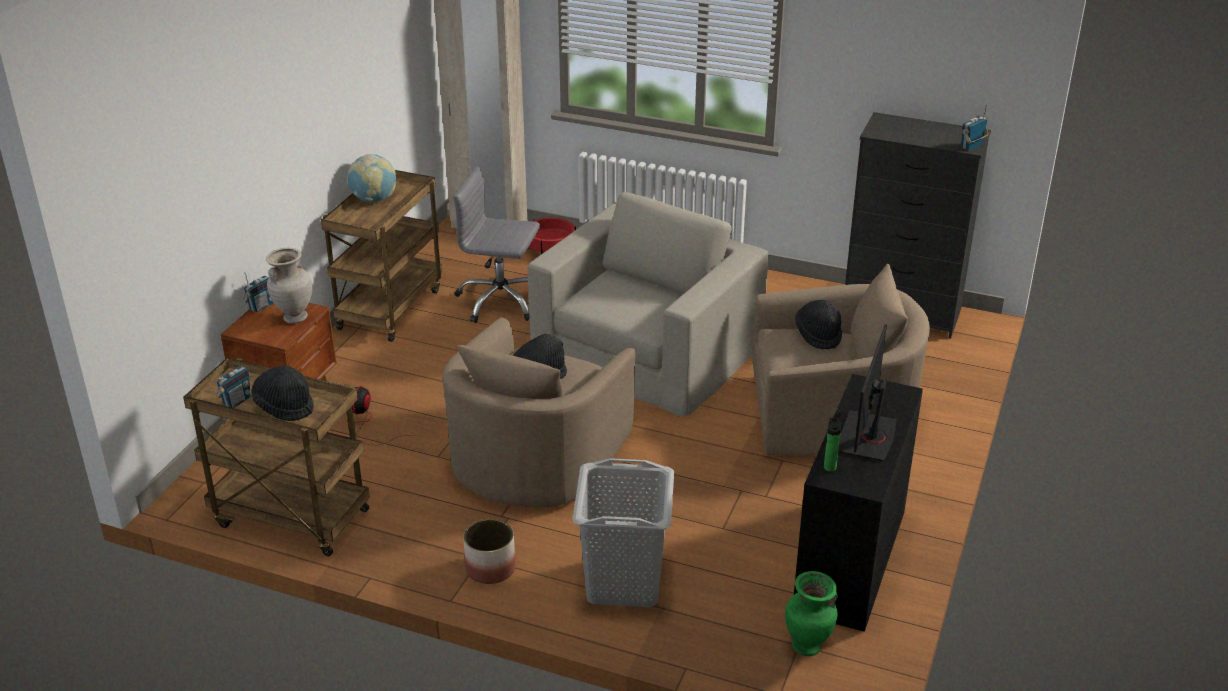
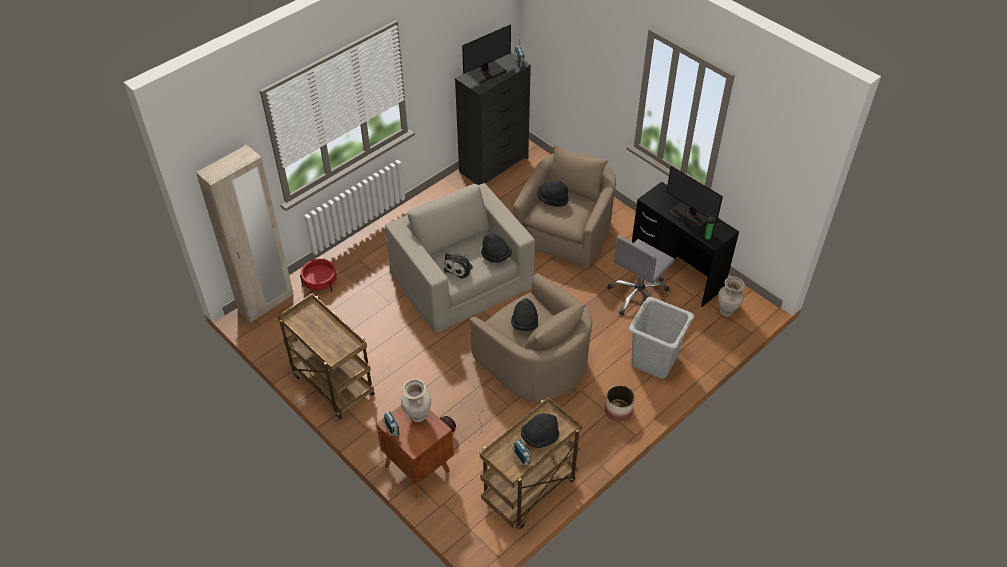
camera: 65 degrees left, 15 degrees up
(373, 199) = (311, 334): globe -> none
(500, 301) = (363, 326): grey office chair -> grey office chair (638, 296)
(608, 298) = (459, 267): none -> plush toy
(655, 320) = (496, 256): none -> black hat
(807, 648) = (727, 311): green vase -> beige vase
(917, 129) = (486, 72): none -> monitor

